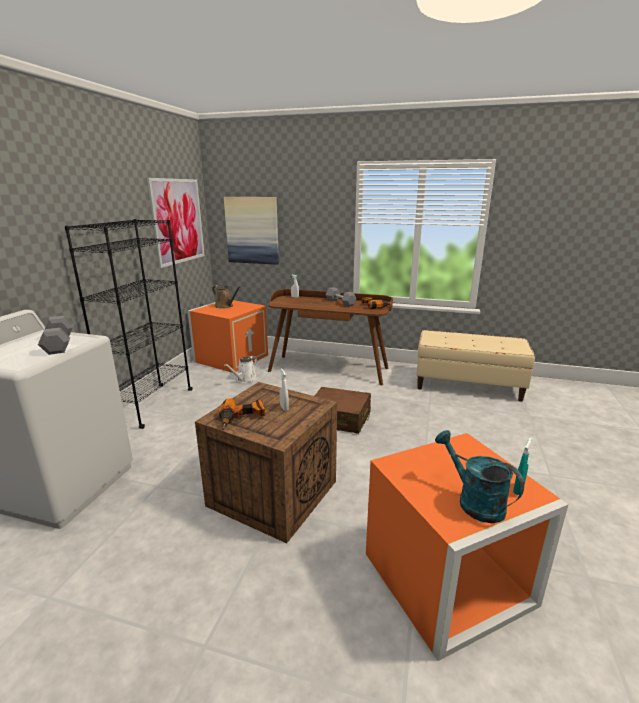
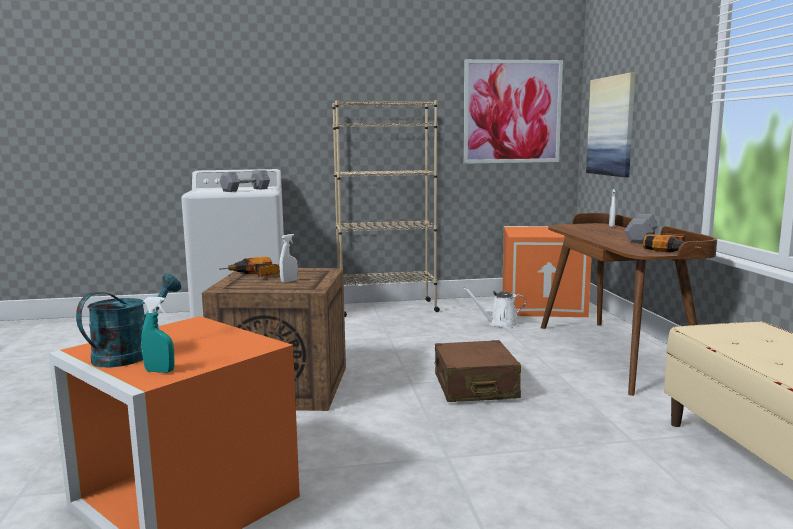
camera: 65 degrees right, 10 degrees down
(151, 405) = (386, 308): black bookcase -> beige bookcase
(225, 306) = (548, 230): brown watering can -> none

